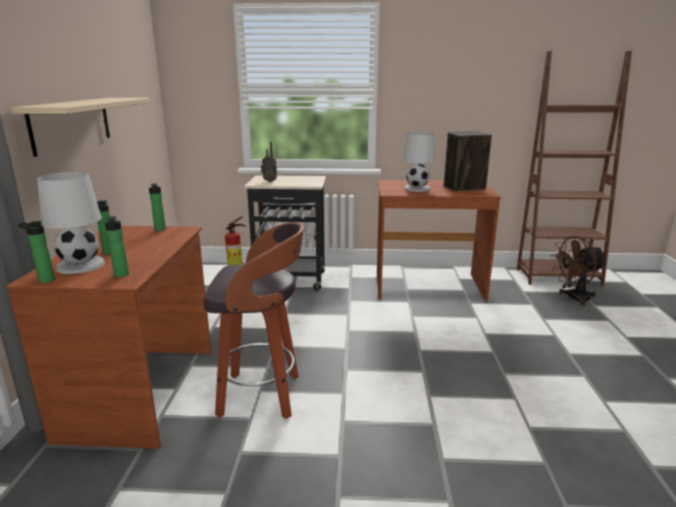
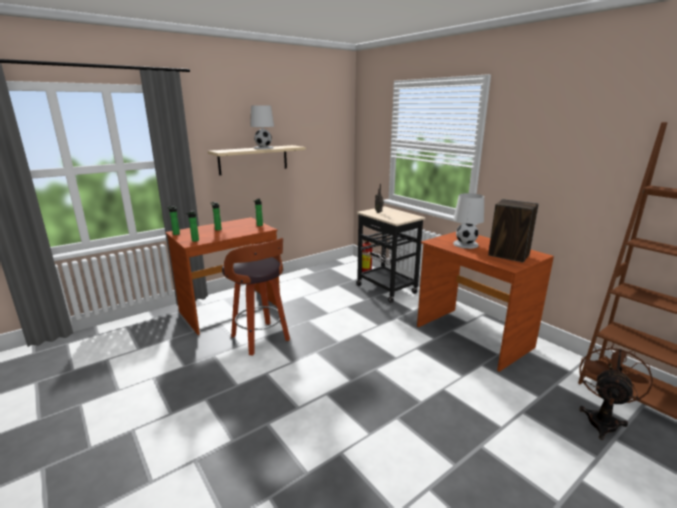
camera: 50 degrees right, 0 degrees up
(81, 265) = (198, 232): white table lamp -> white table lamp (264, 148)
(573, 298) = (602, 419): brown fan -> brown fan turned 90 degrees clockwise

